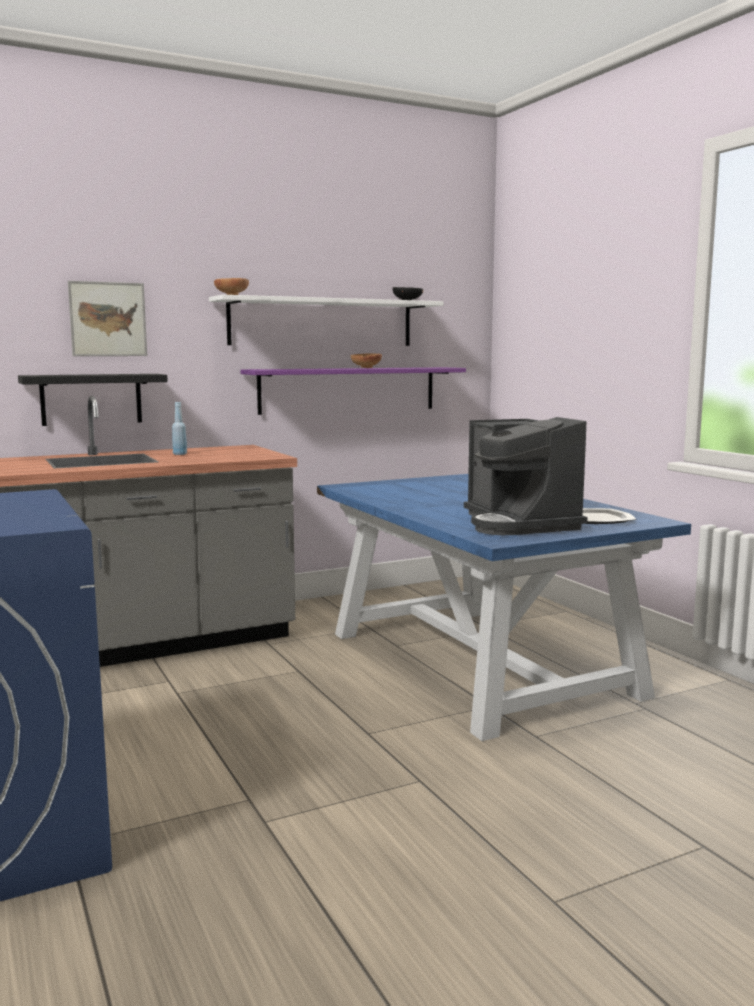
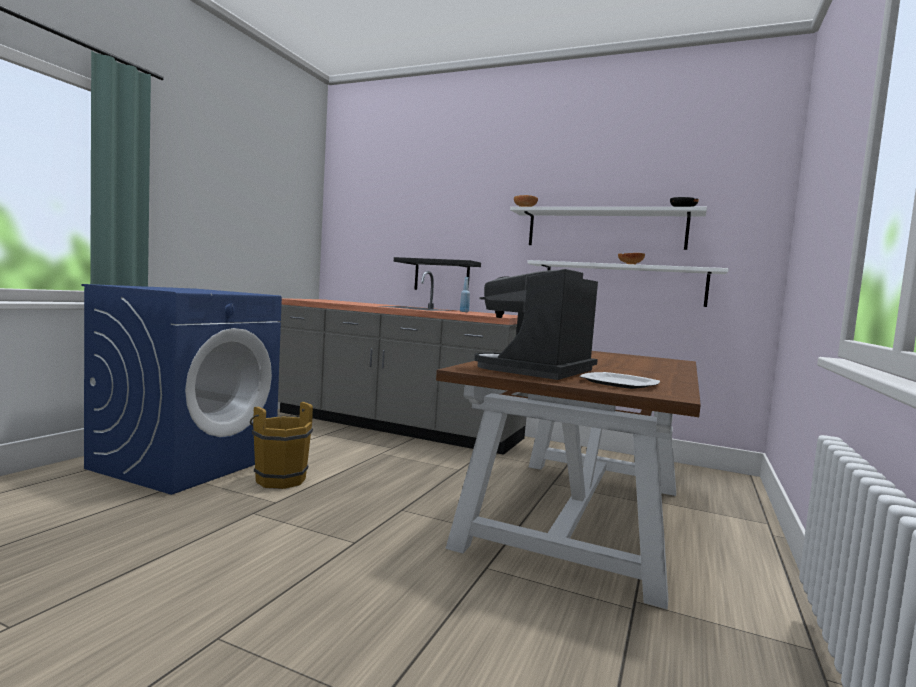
camera: 50 degrees right, 5 degrees down
(108, 319) = (456, 227): picture -> none
(168, 779) = (279, 479): none -> brown bucket
(348, 389) = (623, 283): purple shelf -> white shelf
(480, 663) = (579, 516): blue dining table -> brown dining table

